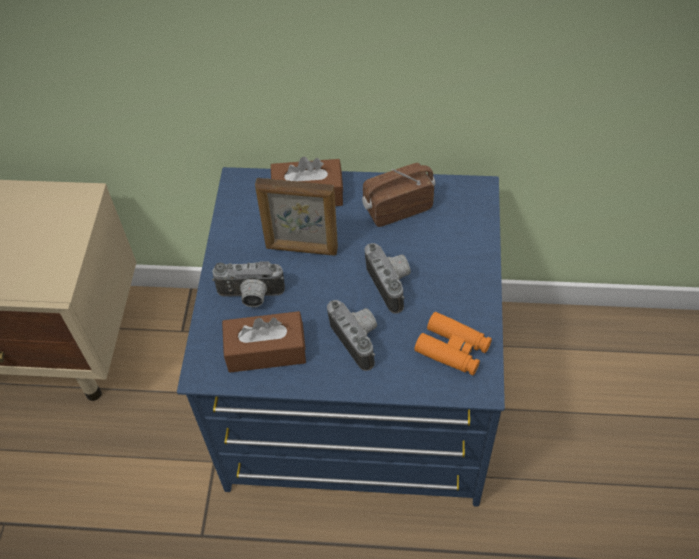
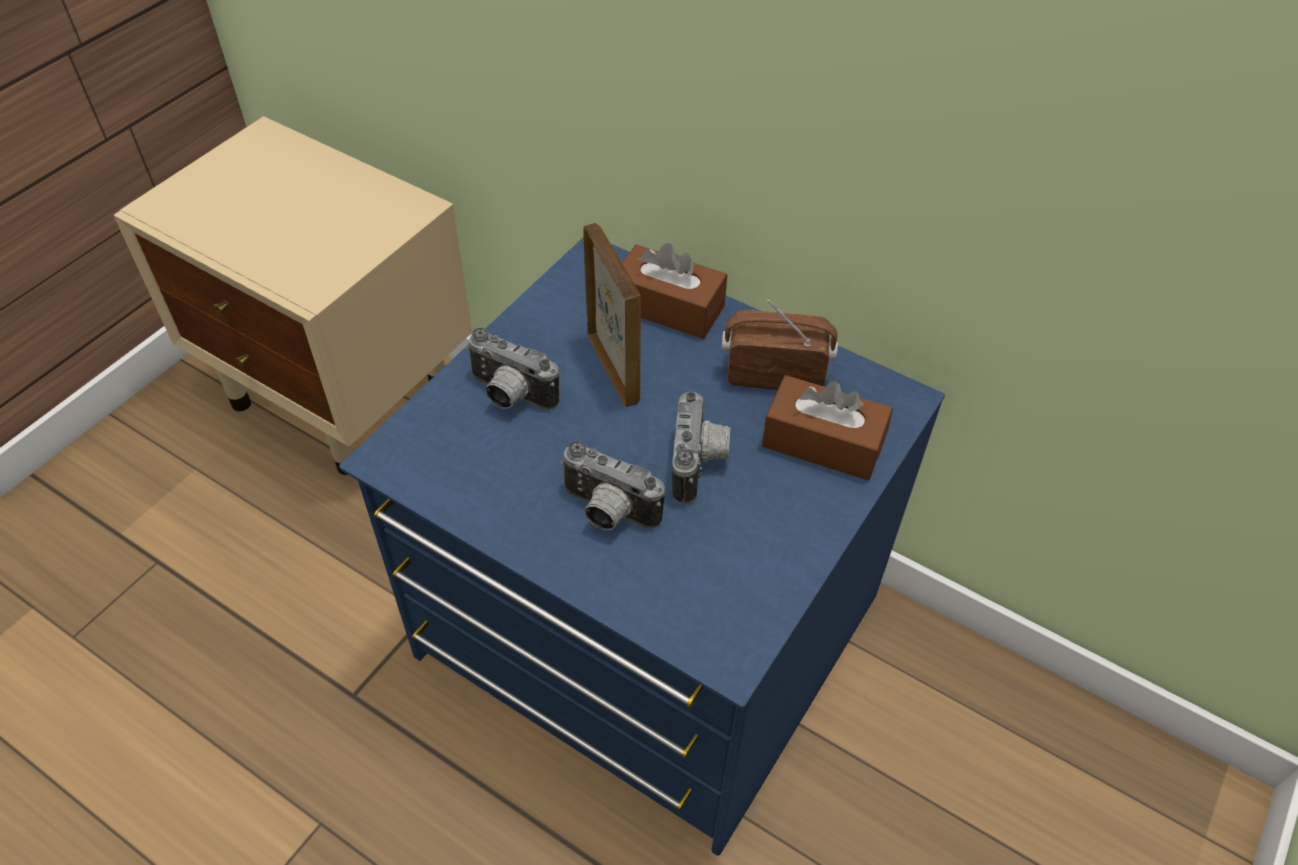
camera: 25 degrees right, 5 degrees down
(266, 350) = (480, 468): brown tissue box -> brown tissue box (823, 442)
(301, 249) = (613, 368): picture frame -> picture frame turned 150 degrees counterclockwise
(359, 339) = (606, 512): camera -> camera turned 120 degrees clockwise
(453, 349) = (725, 587): orange binoculars -> none

